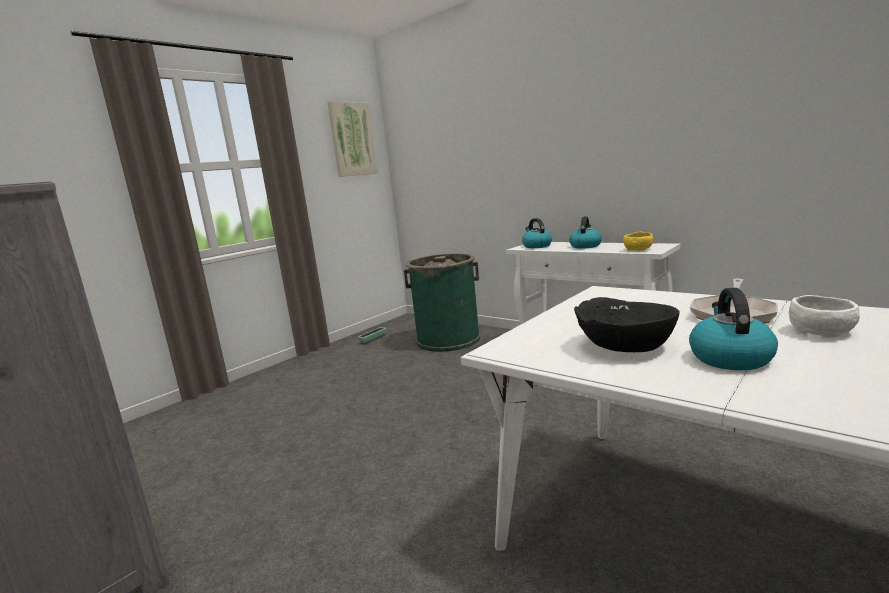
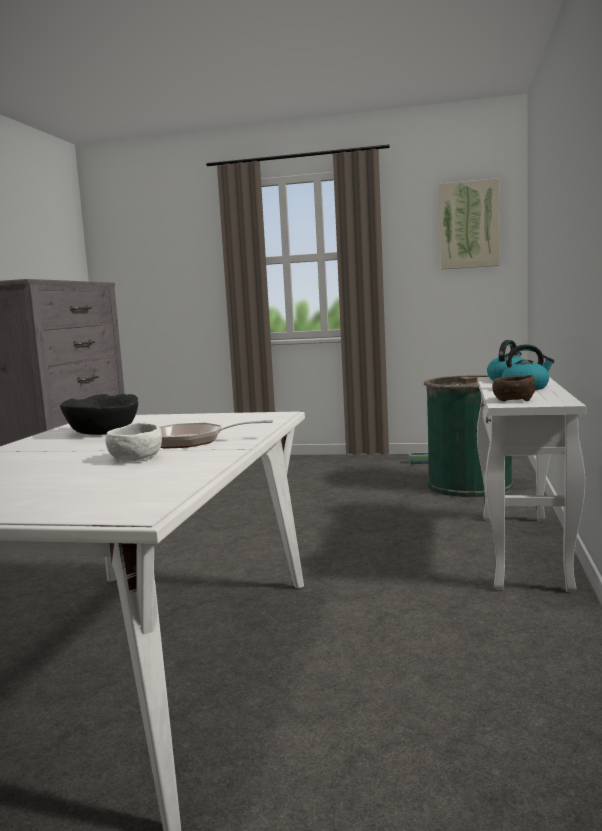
camera: 60 degrees right, 5 degrees down
(638, 249) = (512, 400): yellow bowl -> brown bowl
(729, 358) = (71, 447): kettle -> none

